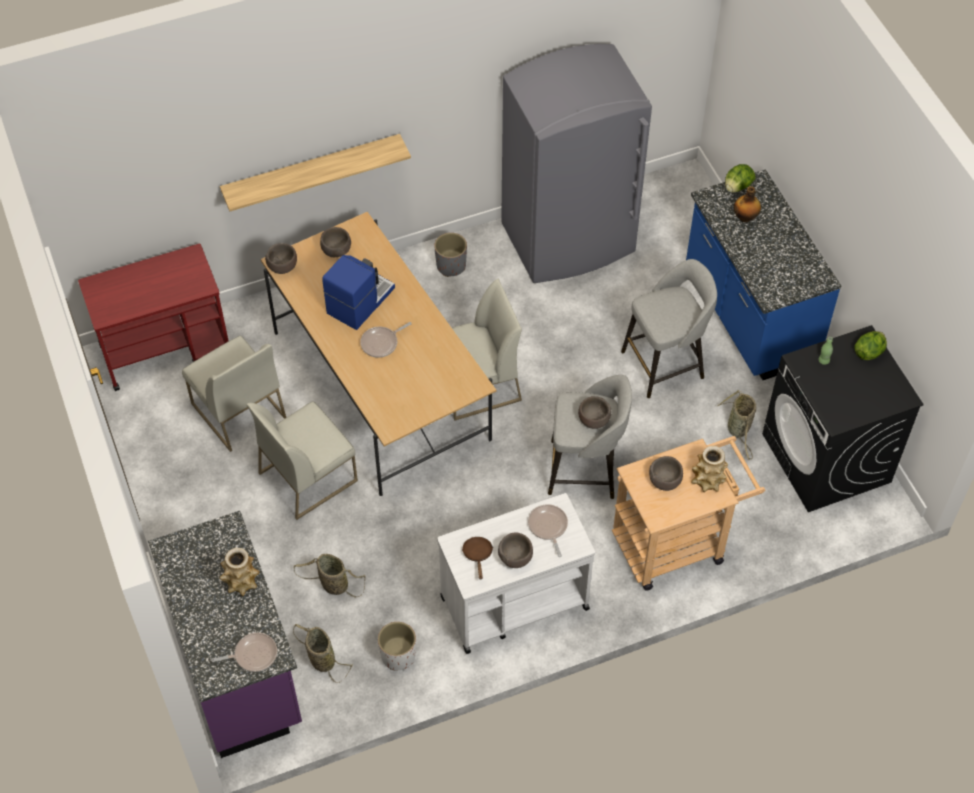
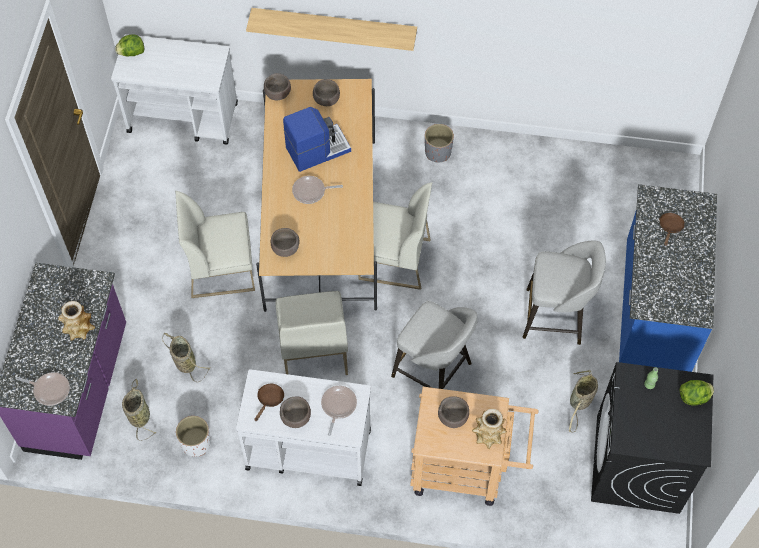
camera: 30 degrees right, 5 degrees up
(166, 349) = (183, 118): red cart -> white cart
(237, 410) = (203, 190): white chair -> white chair (313, 348)
(569, 239) = (546, 175): grey fridge -> none
(594, 420) = (438, 337): brown bowl -> brown bowl (285, 249)
(737, 187) = (681, 198): lettuce -> lettuce (131, 53)
(745, 217) = (670, 228): bottle -> brown frying pan

